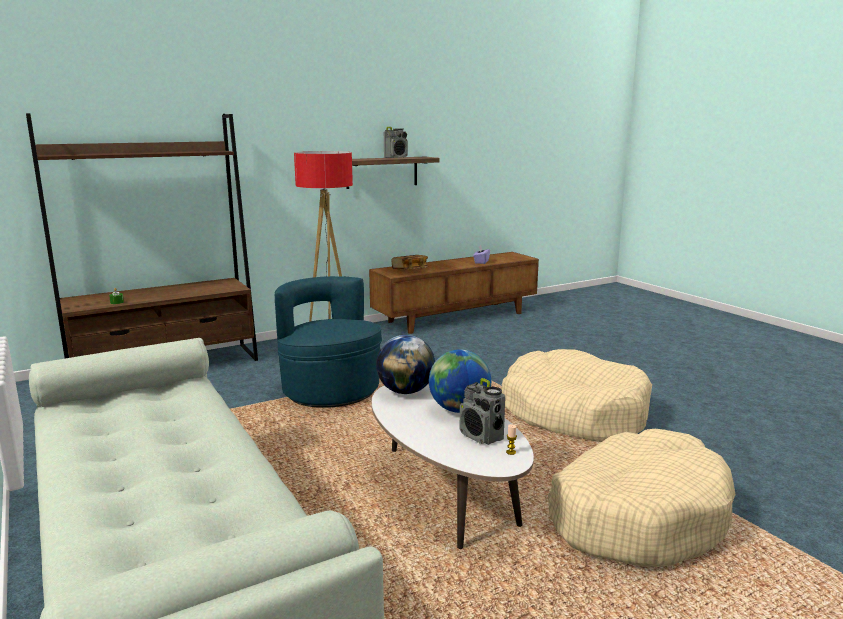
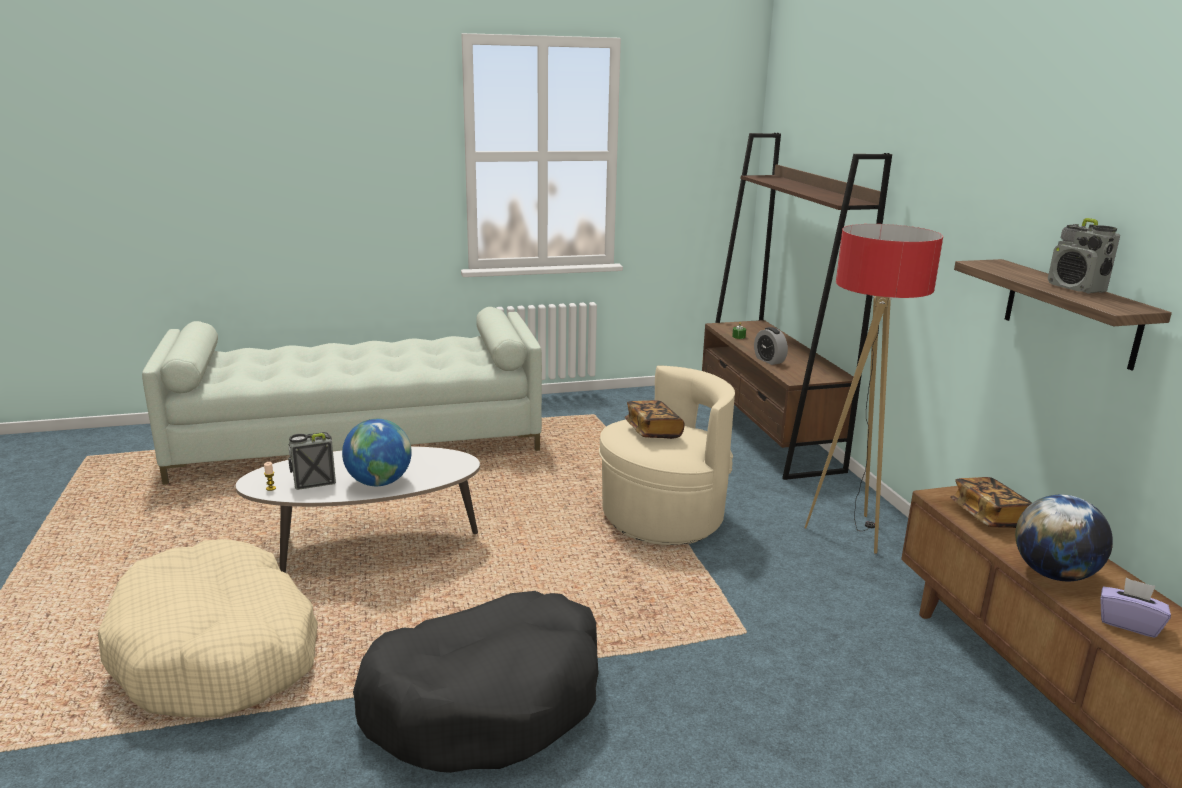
camera: 105 degrees right, 5 degrees up
(190, 294) = (769, 360): none -> alarm clock
(332, 391) = (661, 517): turquoise armchair -> beige armchair
(333, 324) = (653, 431): none -> book
(405, 391) = (449, 465): globe -> globe (1054, 574)
(574, 413) = (486, 700): beige dog bed -> black dog bed

